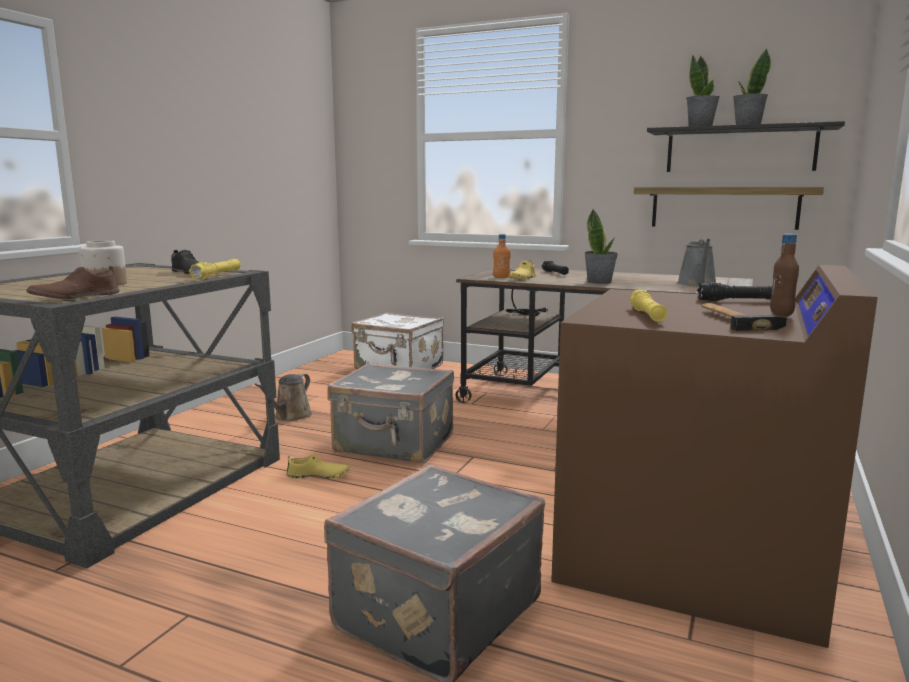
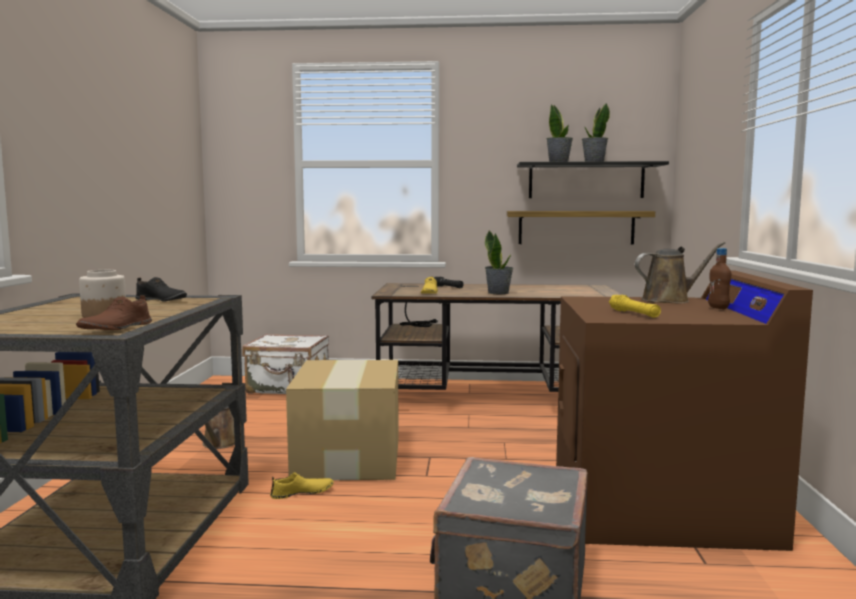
camera: 20 degrees left, 5 degrees down
(217, 275) = (202, 301): yellow flashlight -> none
(394, 444) = (349, 456): grey suitcase -> cardboard box
(501, 277) = (409, 293): orange bottle -> none
(697, 284) = (576, 291): grey watering can -> none
(734, 320) = (696, 313): hammer -> none
(739, 301) = (669, 300): black flashlight -> brown watering can

